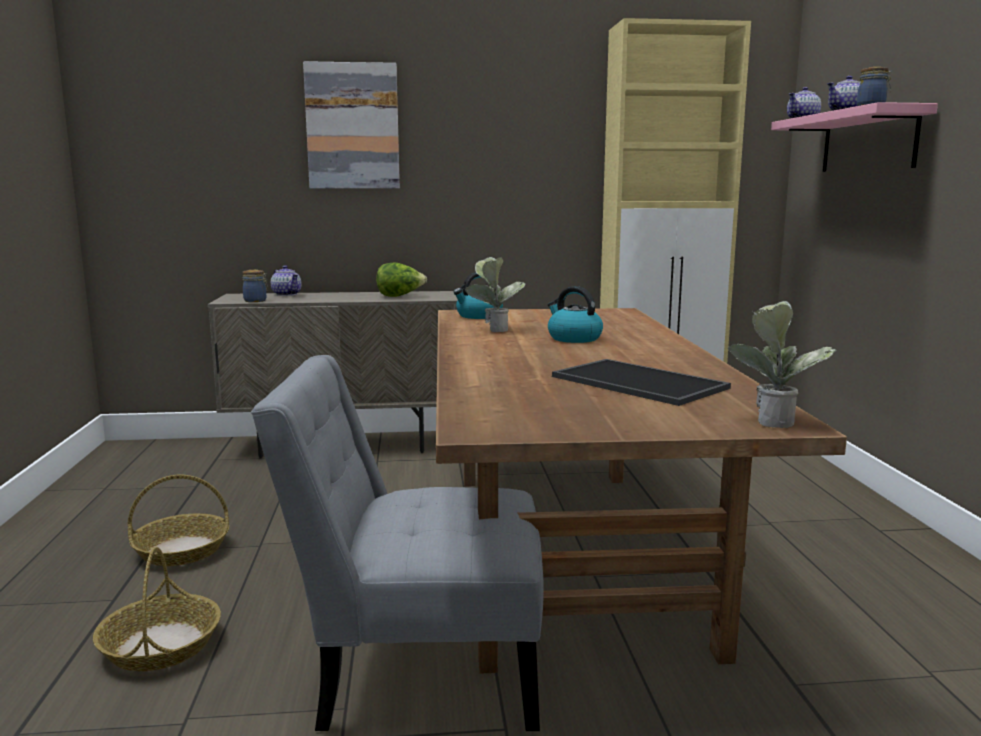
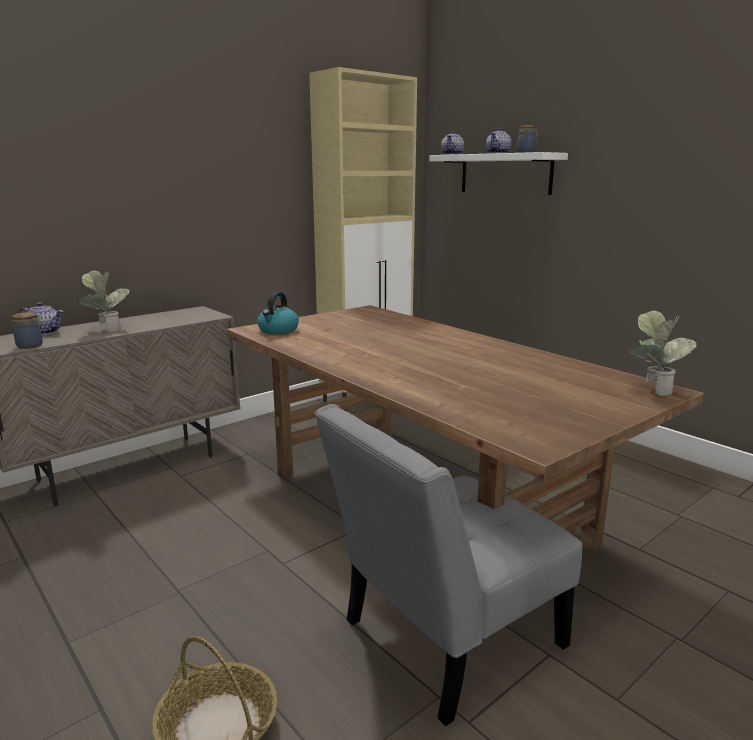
camera: 35 degrees left, 5 degrees up
(182, 550) = (104, 627): basket -> none
(352, 126) = (91, 152): picture -> none
(400, 296) = (170, 319): lettuce -> none
(493, 329) = (323, 343): potted plant -> potted plant (107, 329)
(573, 338) = (399, 342): kettle -> none
(635, 382) = (525, 376): tray -> none
(868, 142) = (505, 174): pink shelf -> white shelf

